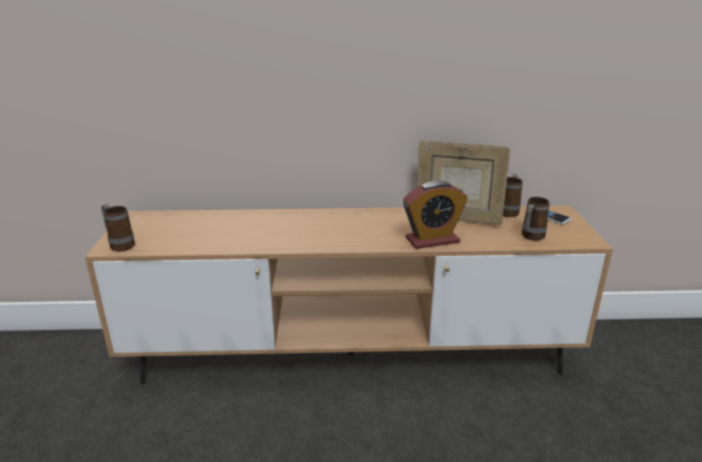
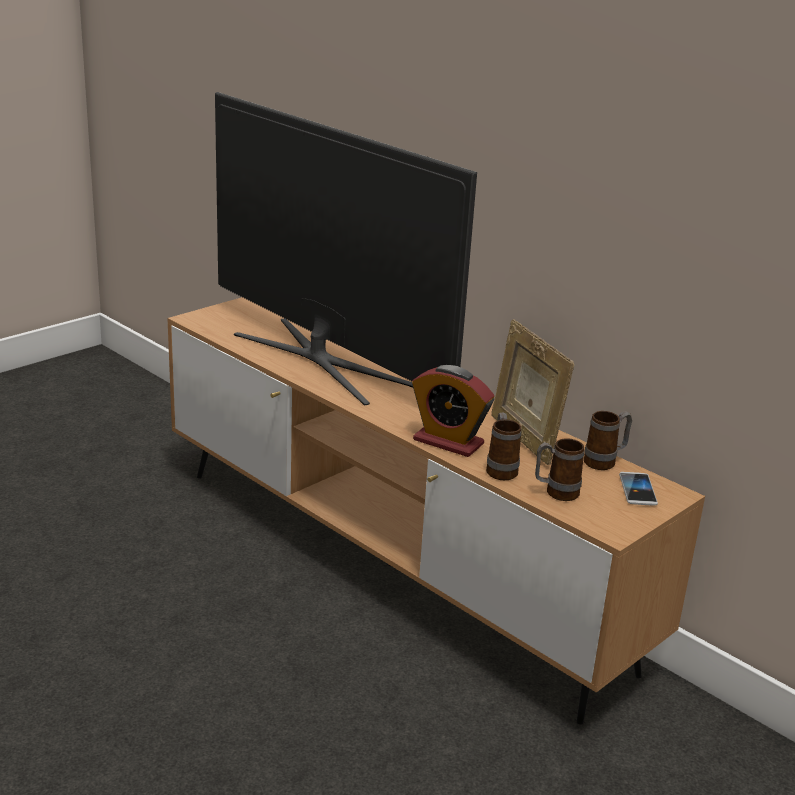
camera: 45 degrees right, 0 degrees up
(120, 244) = (203, 319): mug -> mug (501, 469)
(262, 230) = (323, 359): none -> television

